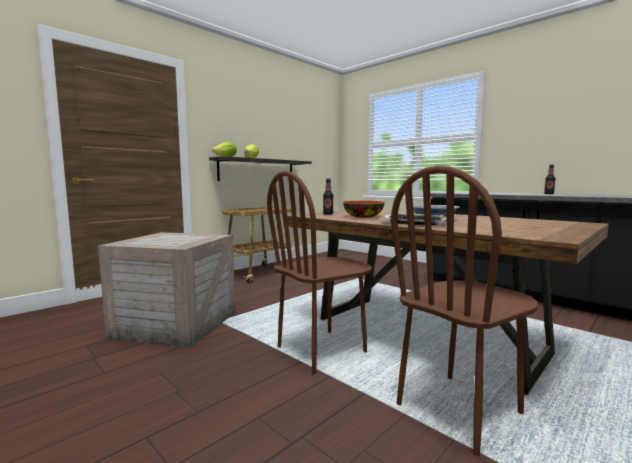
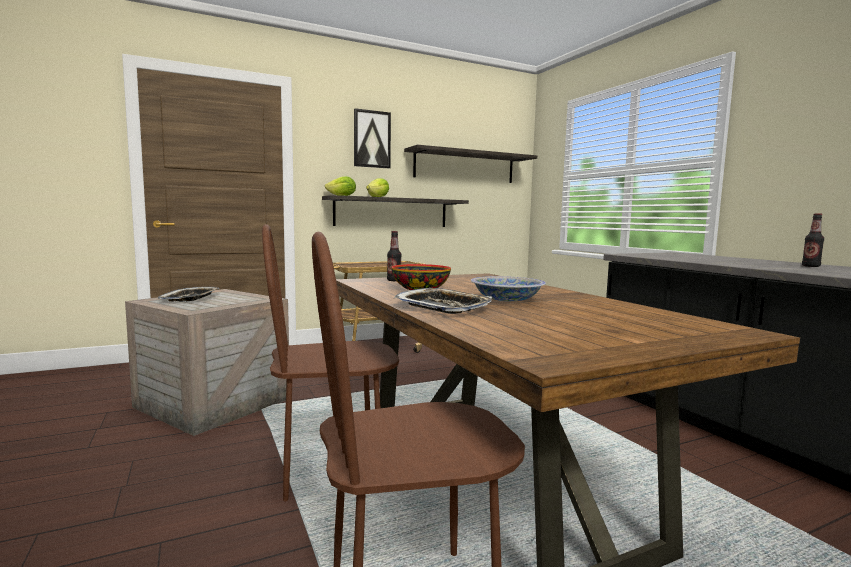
camera: 20 degrees right, 0 degrees up
(153, 239) = (191, 298): none -> tray
(242, 114) = (372, 139): none -> picture
(302, 137) = (465, 167): none -> shelf

